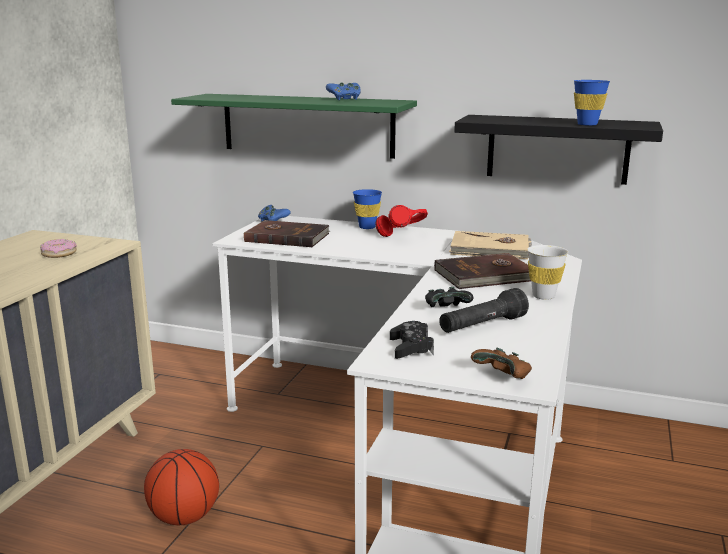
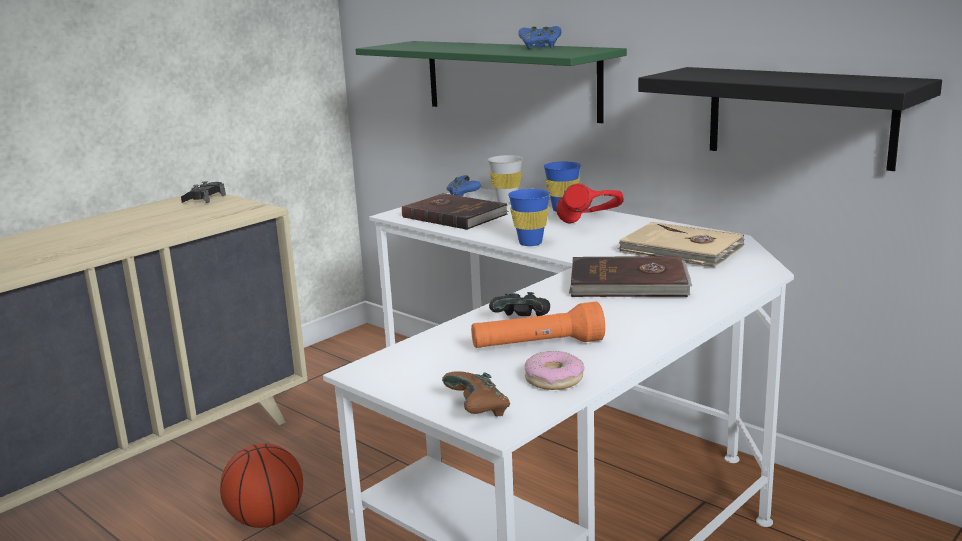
camera: 25 degrees right, 0 degrees up
(59, 254) = (197, 216): donut -> donut (554, 379)
(411, 347) = (421, 360): black game controller -> black game controller (204, 199)
(482, 326) = (537, 346): black flashlight -> orange flashlight
(543, 296) = (669, 318): white cup -> white cup (506, 201)
(587, 124) = (809, 82): blue cup -> blue cup (530, 243)

